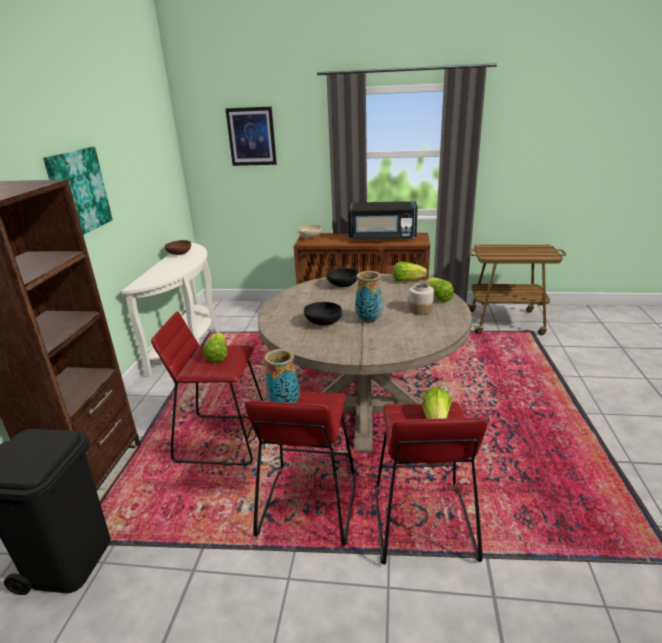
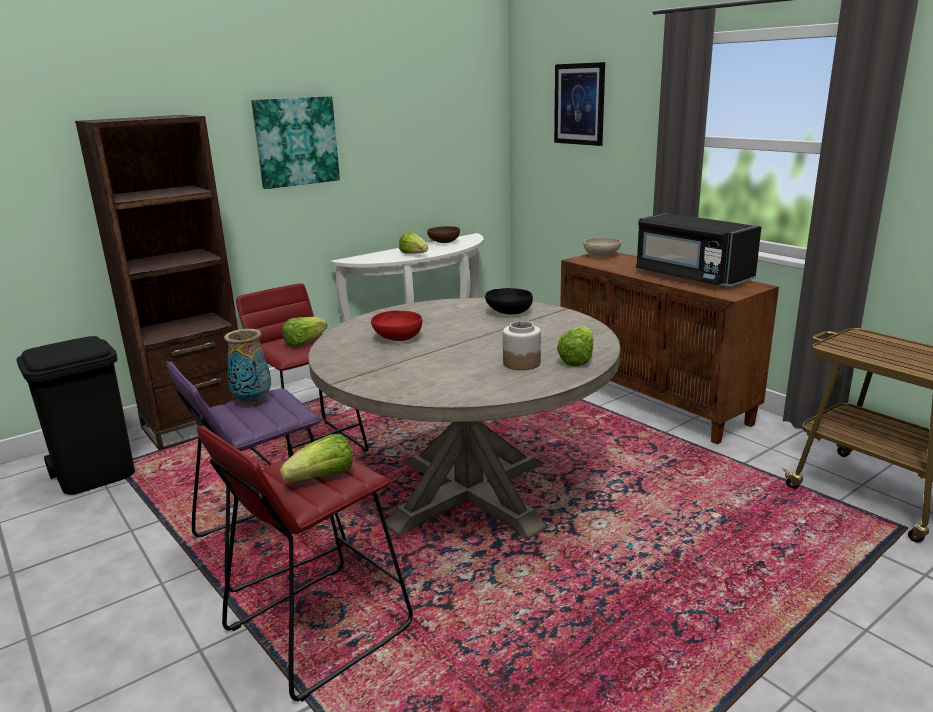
camera: 45 degrees right, 5 degrees down
(307, 505) = (268, 542): red stool -> purple stool
(323, 323) = (397, 338): black bowl -> red bowl
(369, 320) = (443, 352): vase -> none
(407, 280) = (594, 331): lettuce -> lettuce (414, 254)

